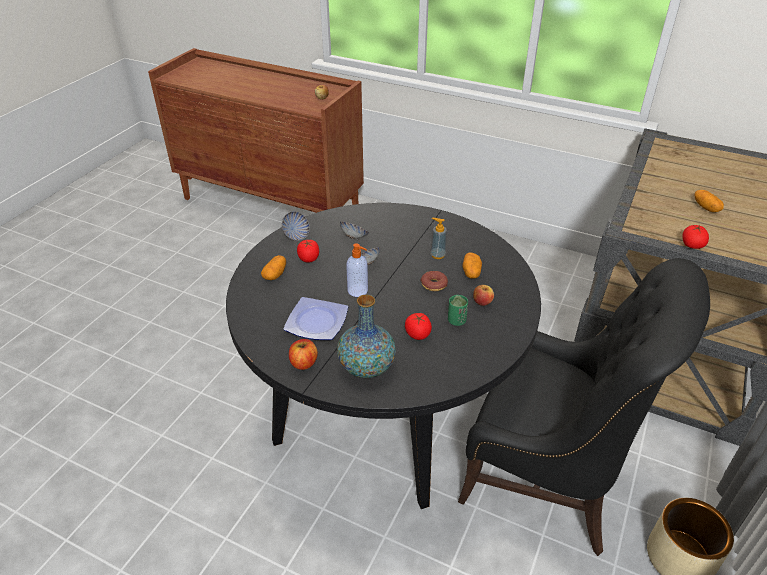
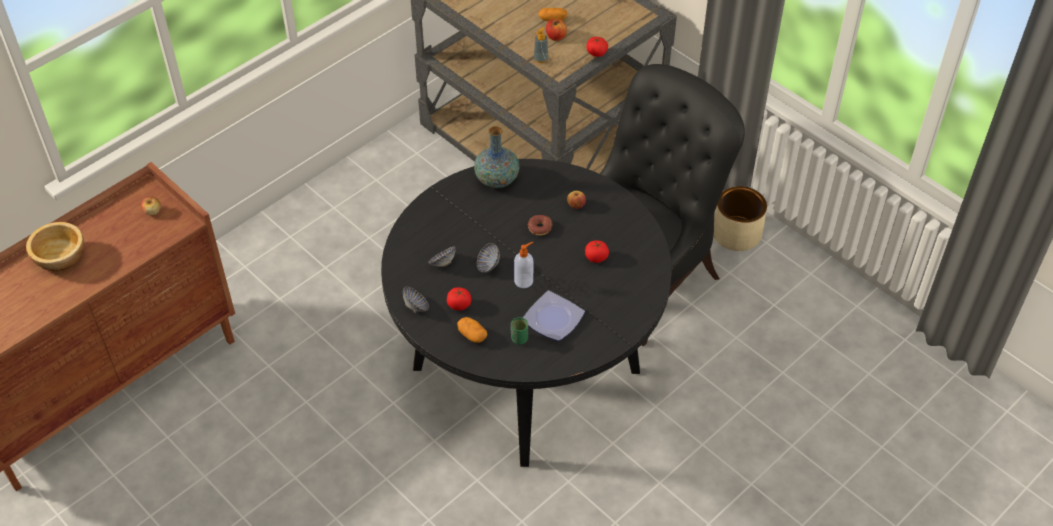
camera: 70 degrees left, 10 degrees up
(266, 82) = (61, 257): none -> bowl
(303, 363) = (599, 338): apple -> apple (555, 37)
(366, 367) = (620, 299): vase -> vase (497, 180)
(438, 255) = (500, 212): soap dispenser -> soap dispenser (540, 59)
(456, 321) = (591, 229): green cup -> green cup (519, 338)
(471, 272) = (535, 198): potato -> none

